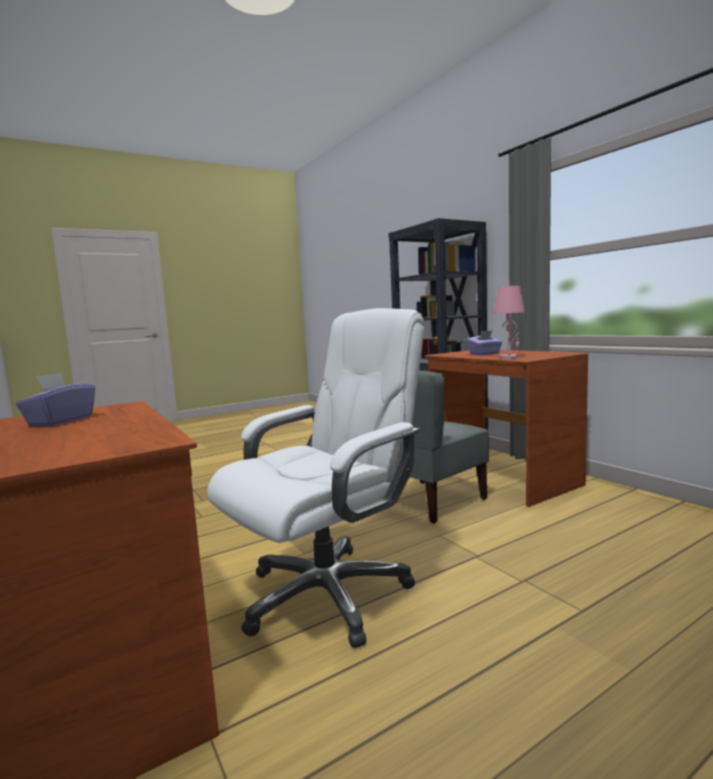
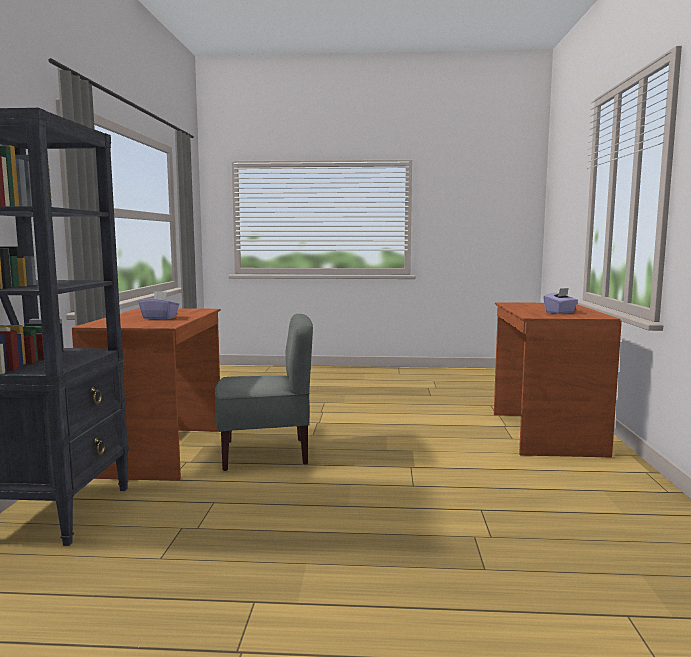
camera: 145 degrees left, 0 degrees up
(327, 593) = (419, 431): white office chair -> none
(509, 357) = (194, 312): pink table lamp -> none

